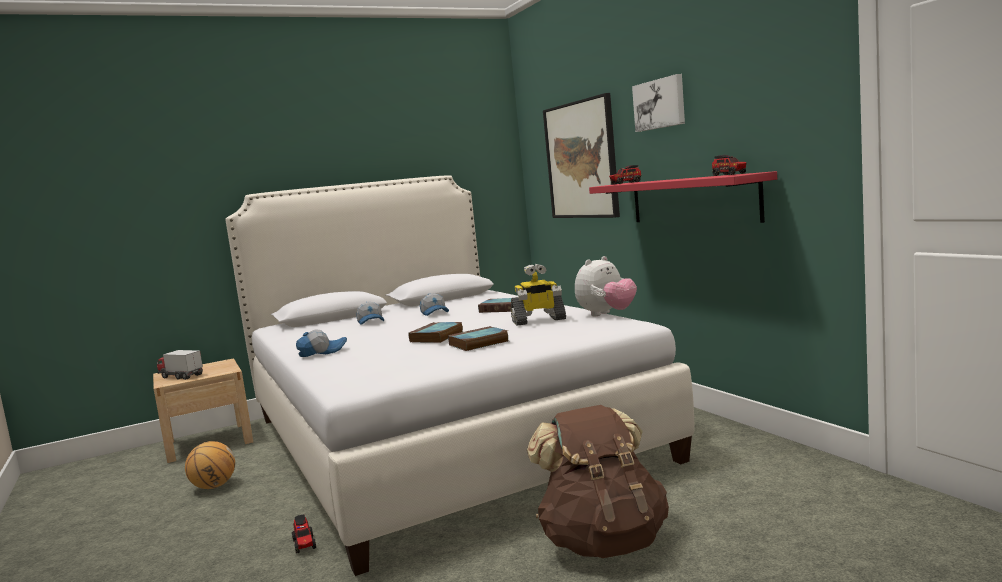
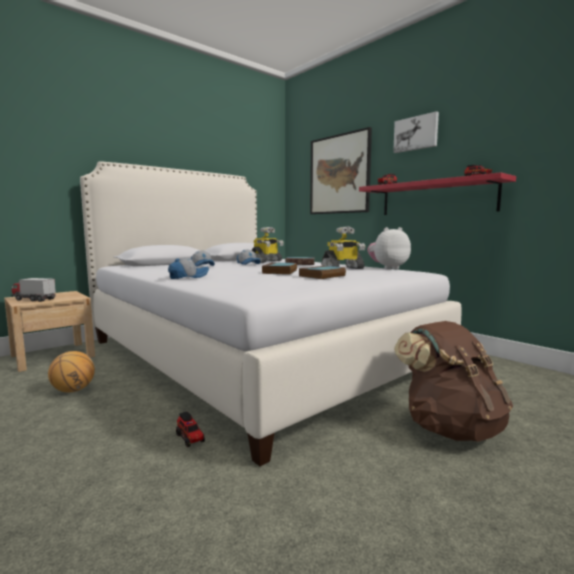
camera: 15 degrees left, 0 degrees up
(466, 304) = (266, 261): none -> toy robot
(606, 314) = (387, 268): plush toy -> plush toy turned 150 degrees counterclockwise

